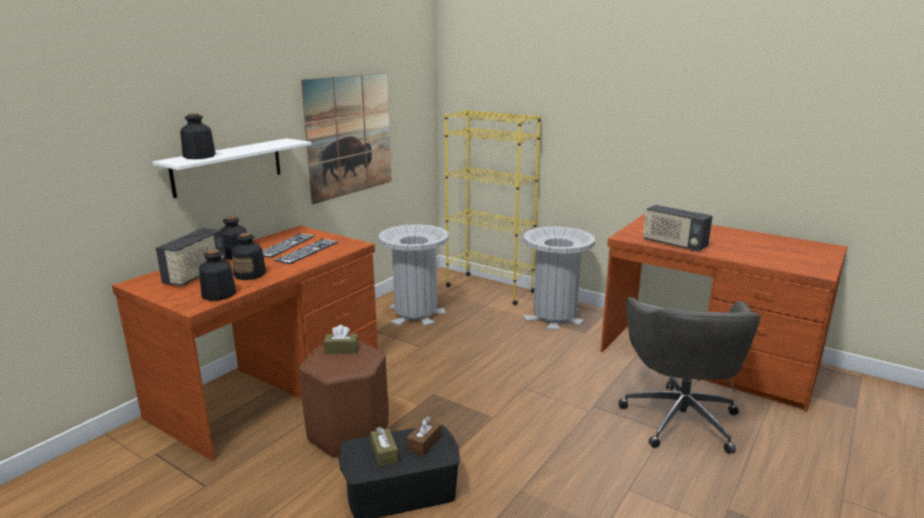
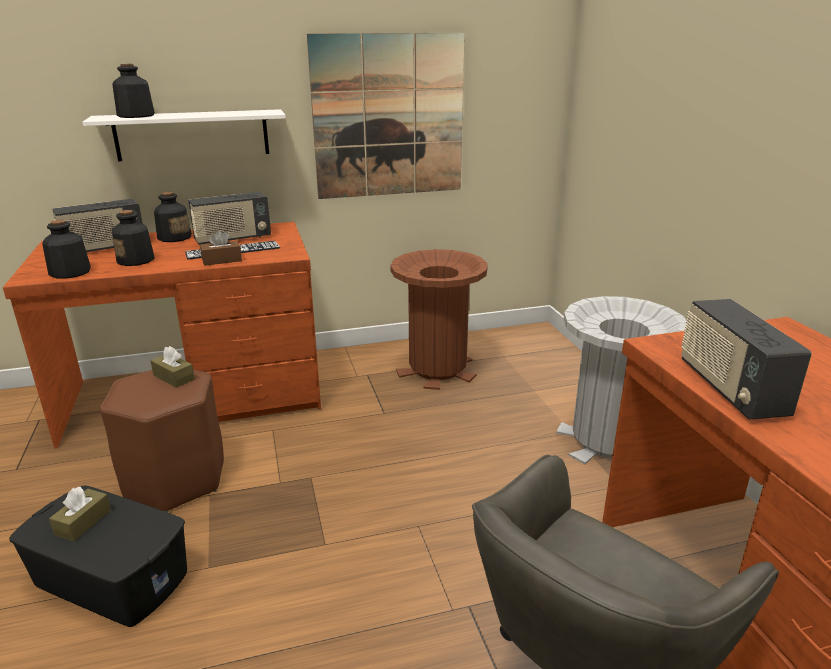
camera: 40 degrees right, 5 degrees up
(286, 245) = (232, 239): keyboard -> radio
(416, 313) = (437, 369): grey trash can -> brown trash can
(424, 443) = (130, 534): brown tissue box -> brown tissue box (222, 260)
(489, 289) = (569, 370): yellow bookcase -> none

